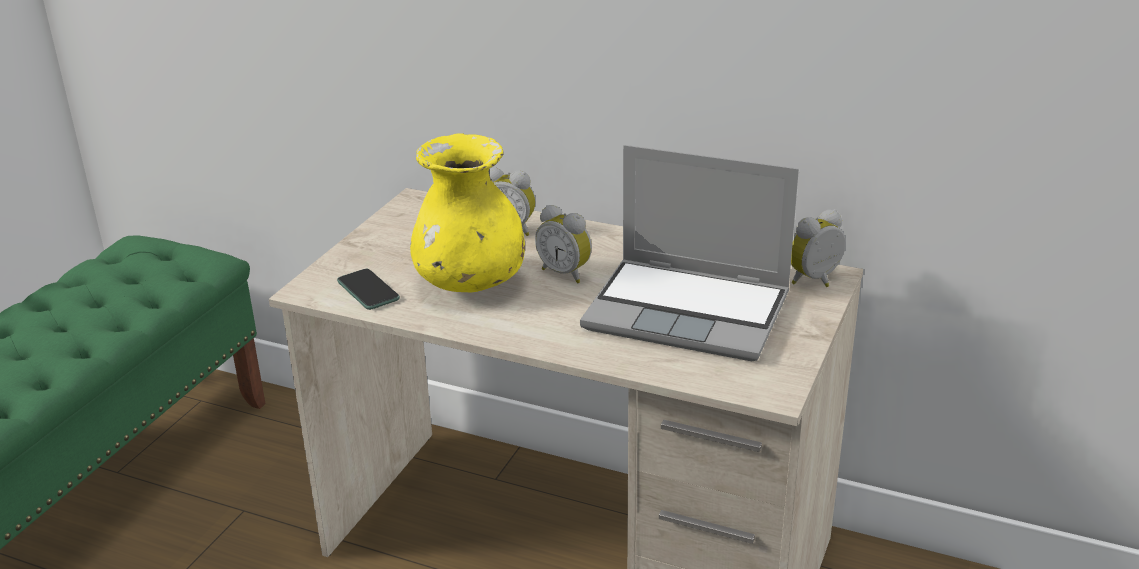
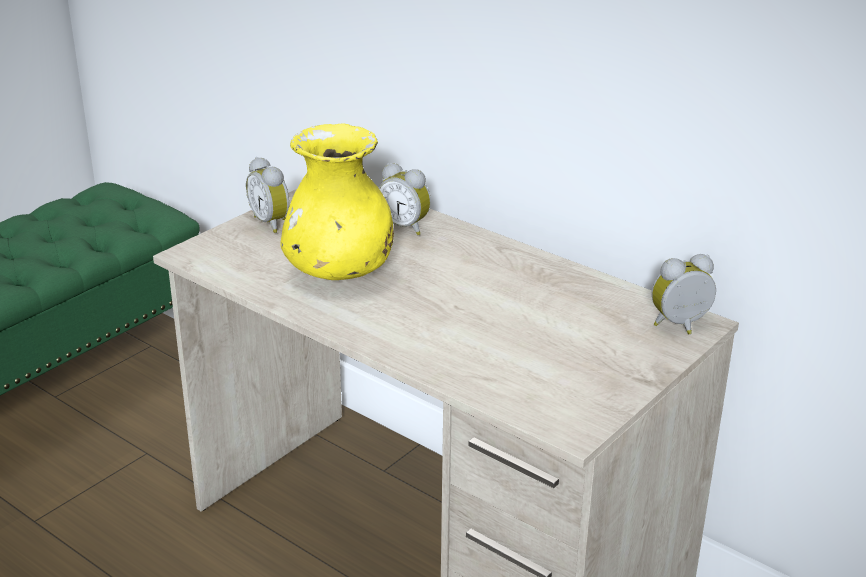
camera: 15 degrees right, 0 degrees up
(368, 290) = (243, 263): phone -> none
(566, 273) = (435, 277): alarm clock -> alarm clock (272, 223)
(690, 311) = (535, 335): laptop -> none

